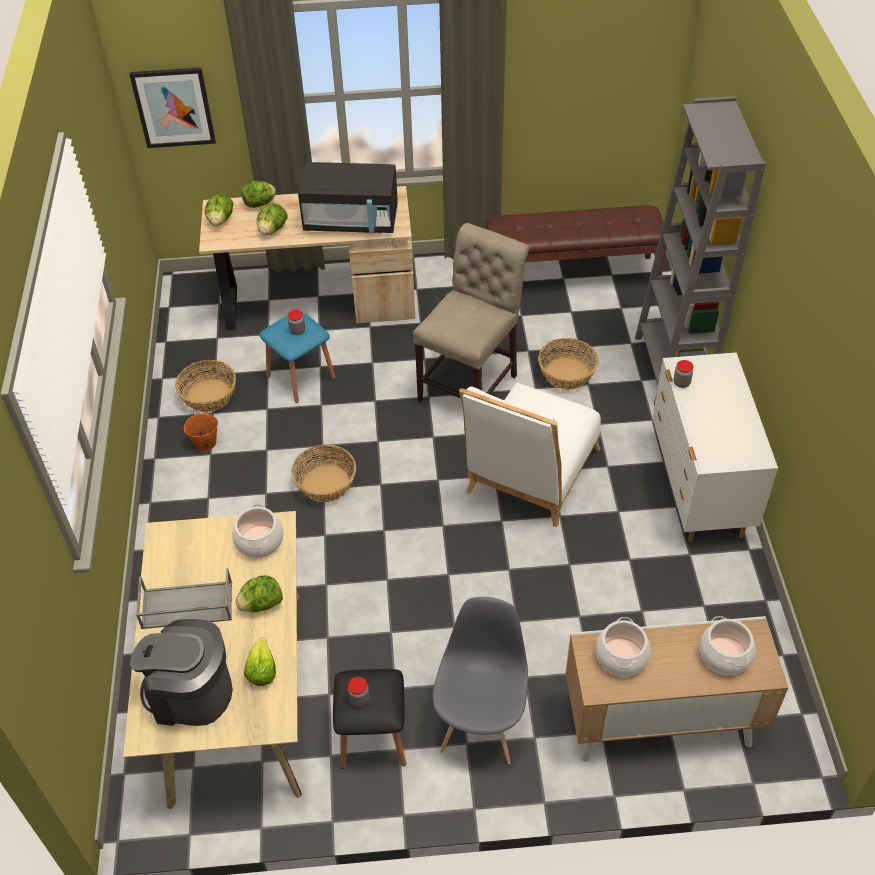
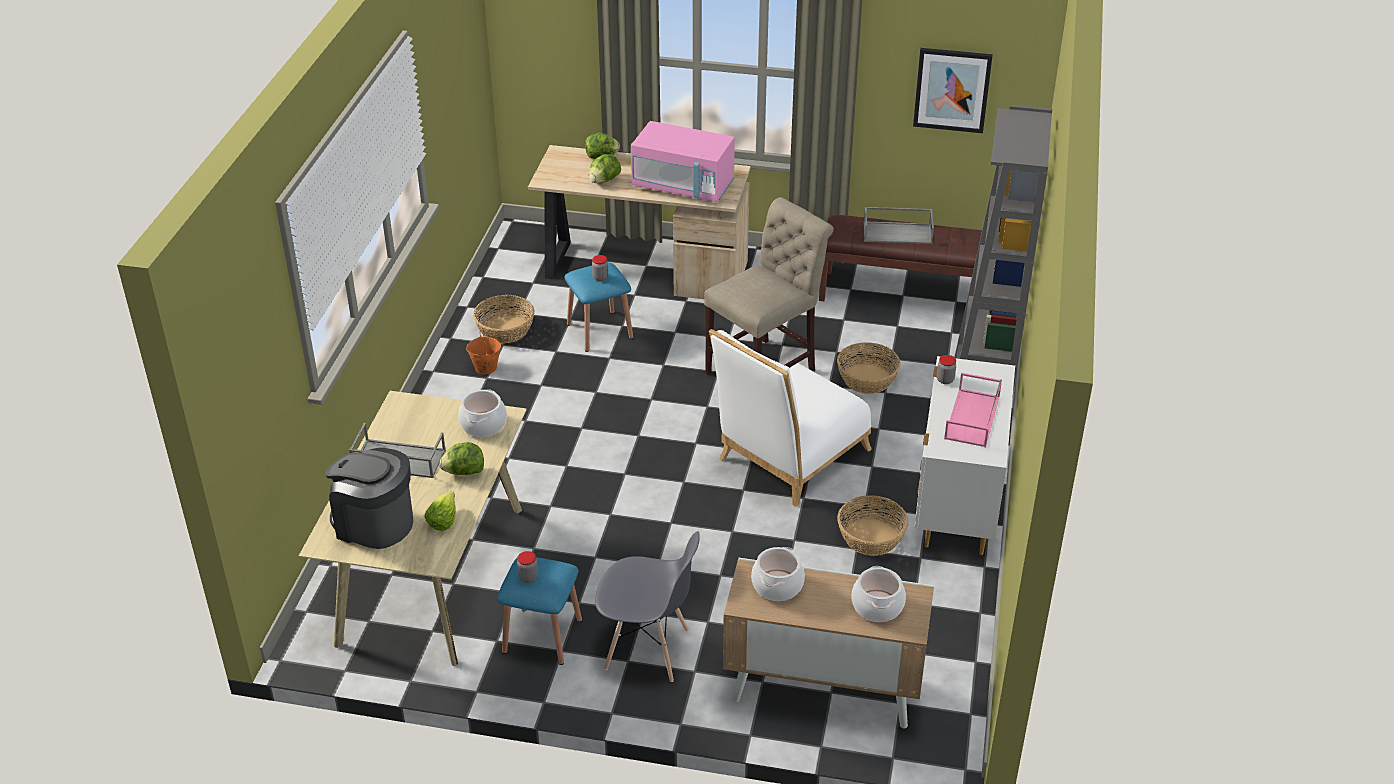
camera: 15 degrees right, 10 degrees down
(173, 107) = (538, 49): picture -> picture (952, 90)
(220, 220) = (559, 164): lettuce -> none
(326, 483) = (586, 424): basket -> basket (871, 538)
(351, 221) = (683, 186): black microwave -> pink microwave
(373, 737) = (542, 636): black stool -> blue stool
(481, 725) = (648, 650): grey chair -> grey chair turned 75 degrees clockwise
(557, 224) = (898, 232): none -> grey tray
(724, 420) = (973, 418): none -> pink tray

